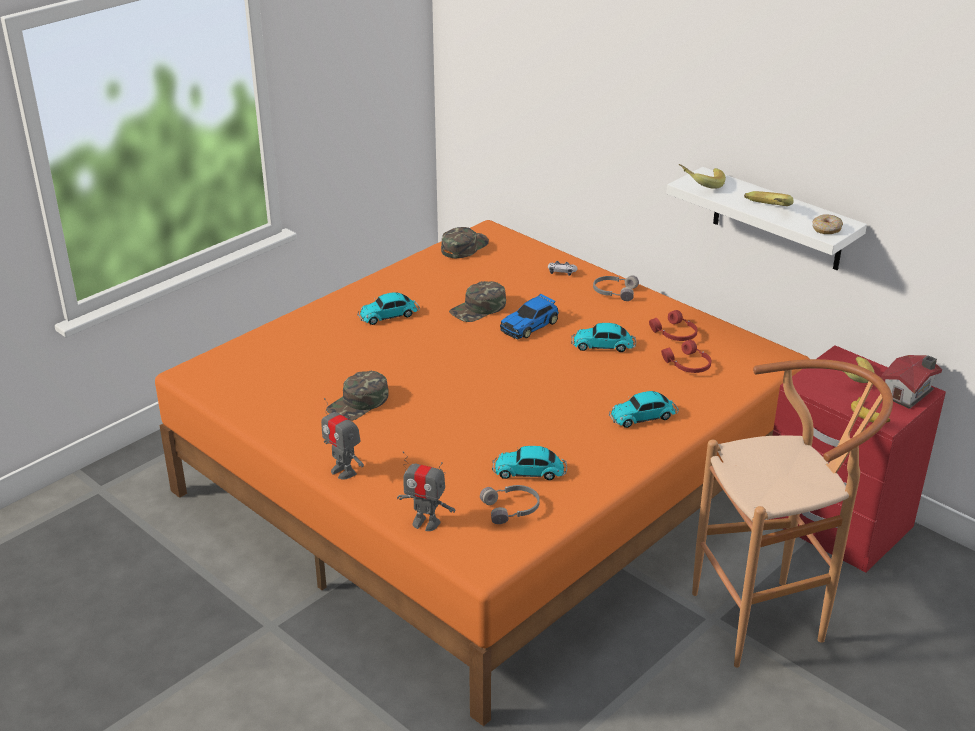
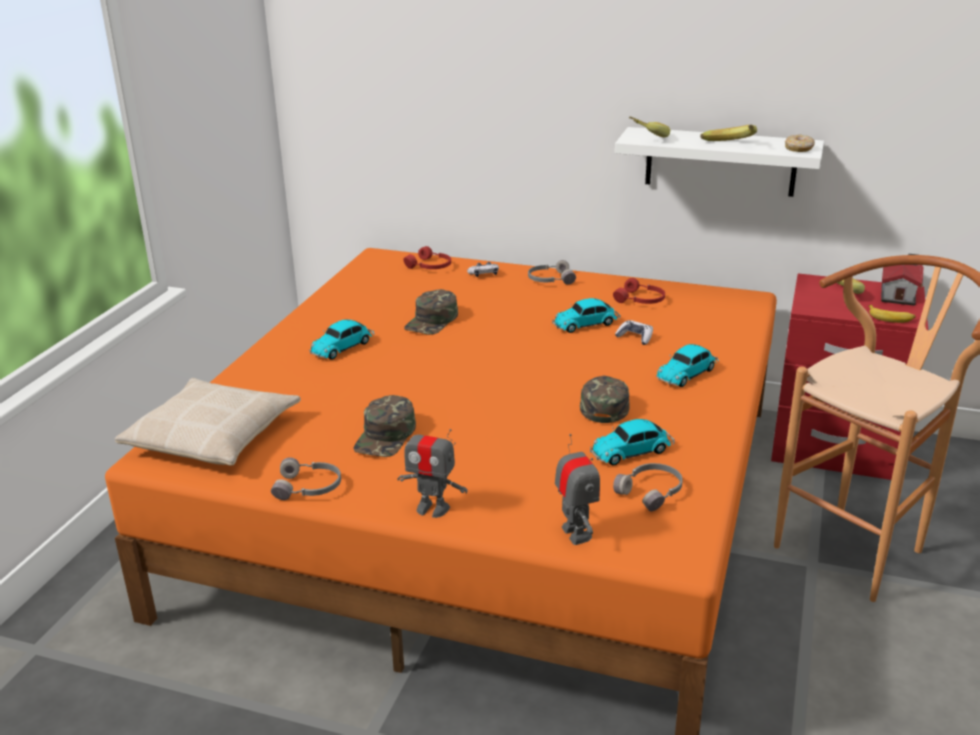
camera: 25 degrees left, 5 degrees down
(241, 368) = (214, 436): none -> beige pillow
(274, 429) = (308, 488): none -> grey headphones
(426, 523) = (575, 533): toy robot -> toy robot turned 105 degrees counterclockwise
(464, 247) = (366, 273): green cap -> green cap (604, 403)
(530, 325) = (498, 323): toy car -> none
(633, 370) = (635, 337): none -> game controller
(687, 365) = (679, 322): red headphones -> red headphones (430, 266)

